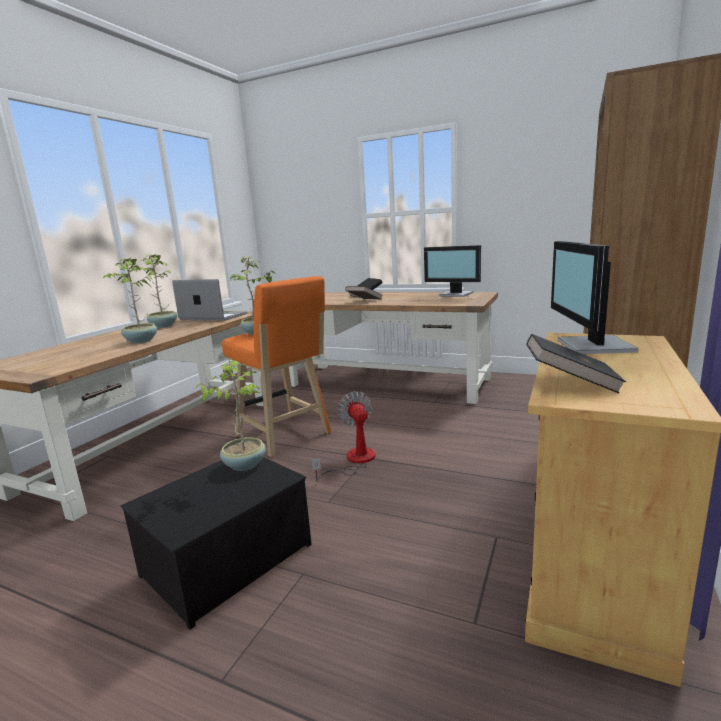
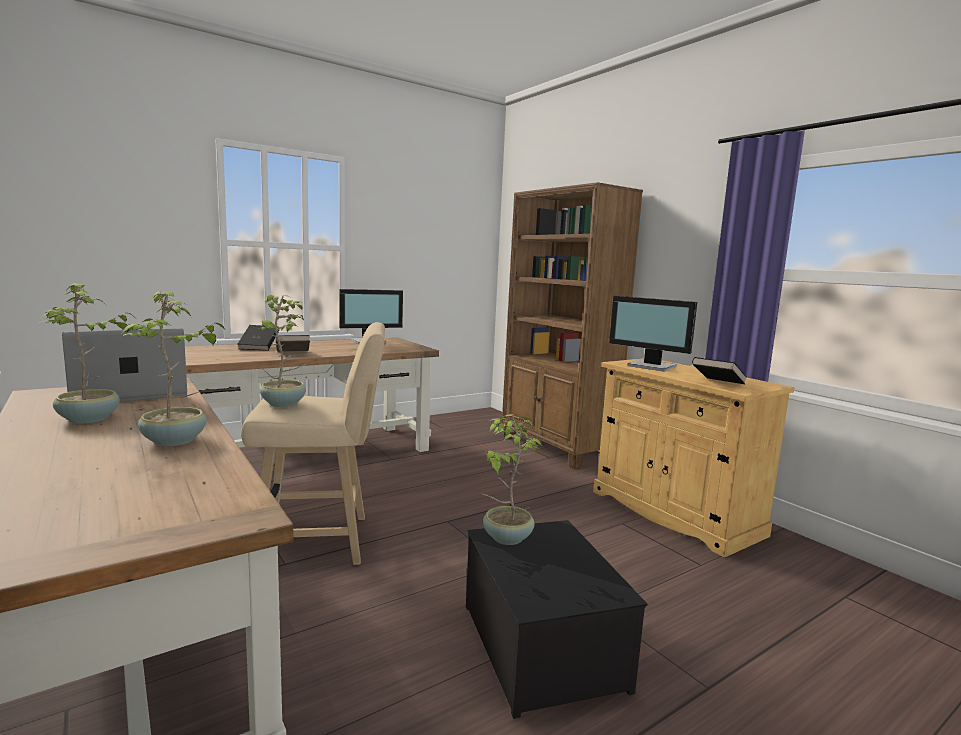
camera: 60 degrees left, 5 degrees down
(286, 436) = (320, 541): orange stool -> beige stool
(354, 461) = (444, 528): fan -> none

